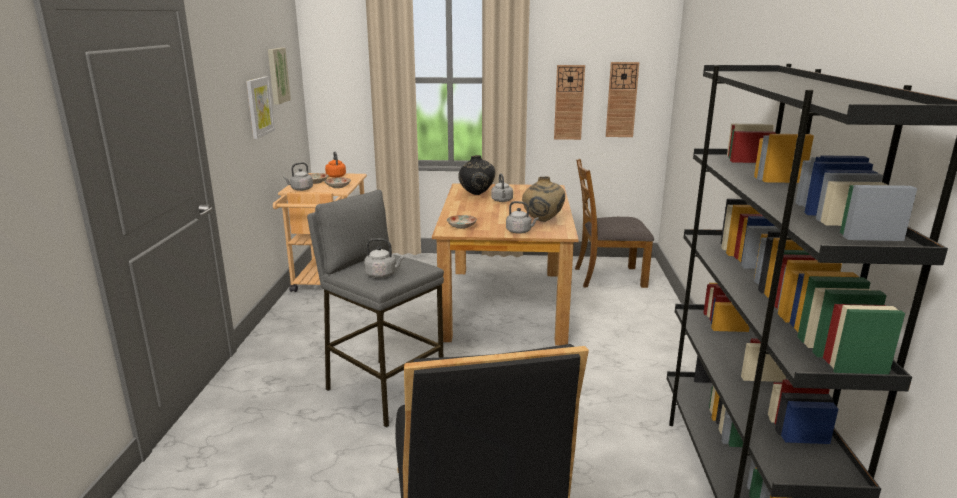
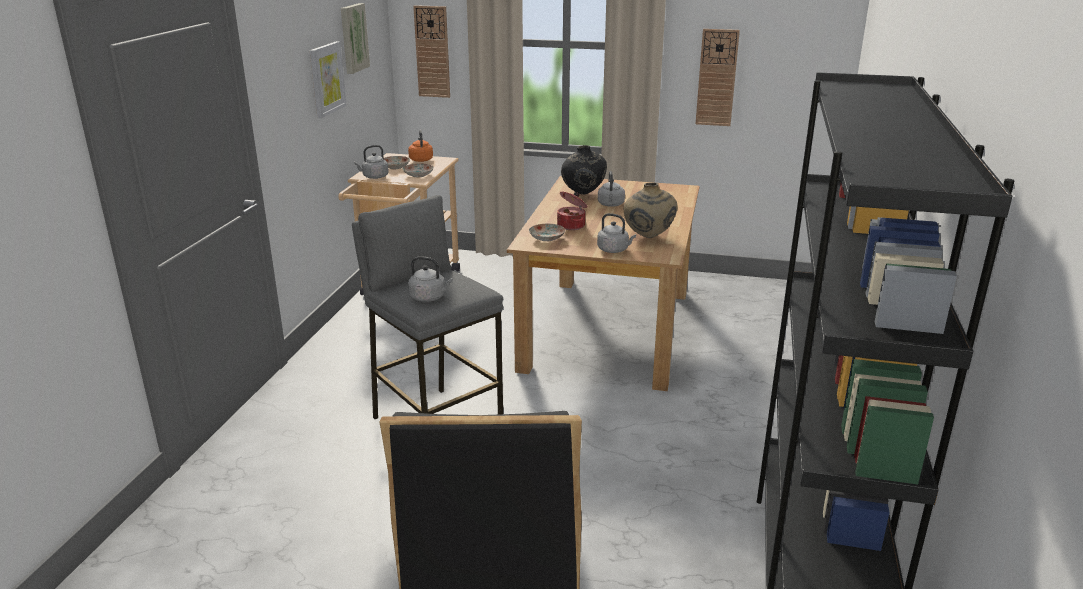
camera: 10 degrees right, 5 degrees up
(477, 216) = (572, 226): none -> cooking pot
(608, 277) = (751, 305): brown chair -> none
(621, 100) = (786, 77): wall clock -> wall clock (432, 52)

